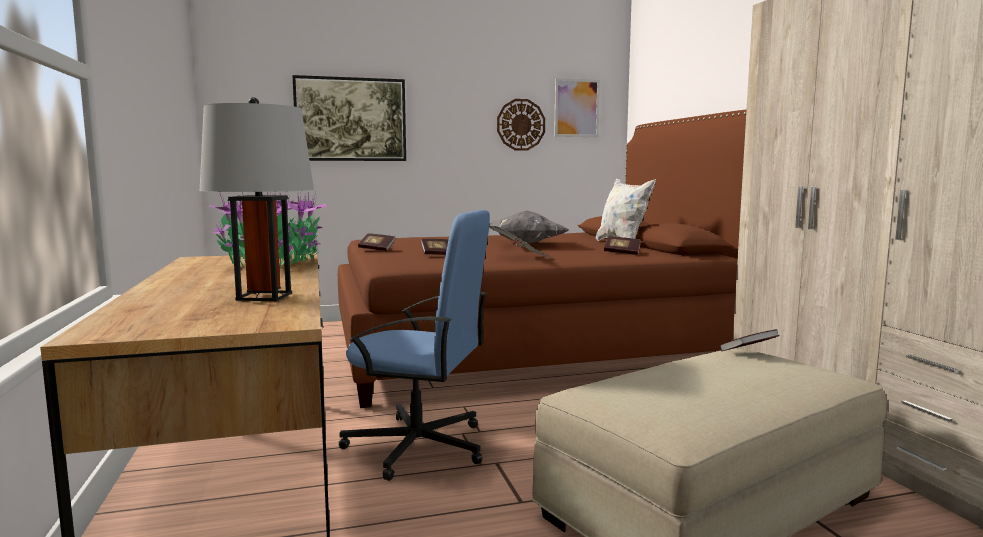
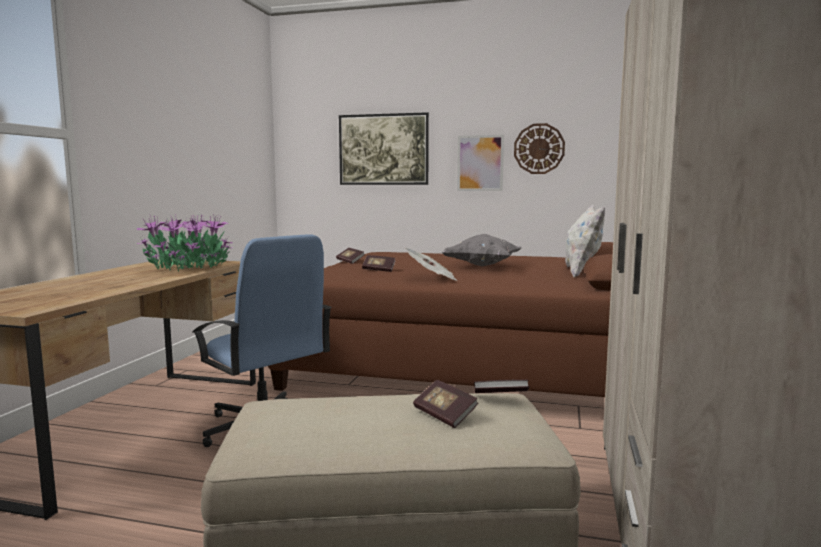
camera: 30 degrees right, 0 degrees up
(264, 296) = (87, 292): grey table lamp -> none
(576, 108) = (601, 129): picture -> picture (480, 163)
(622, 253) = (543, 282): book -> book (445, 415)

